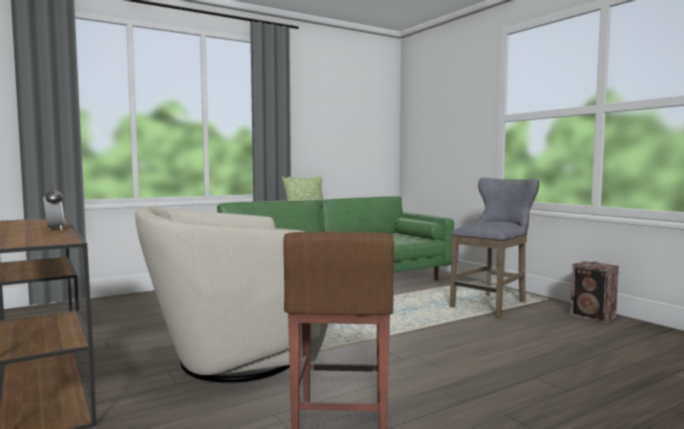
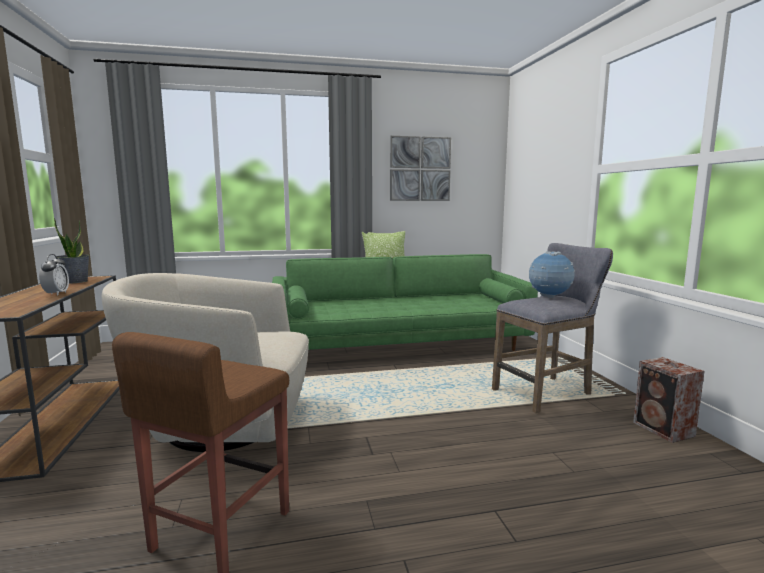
camera: 20 degrees right, 5 degrees up
(37, 222) = (75, 281): none -> potted plant
(330, 117) = (420, 169): none -> picture
(491, 221) = (549, 297): none -> globe

